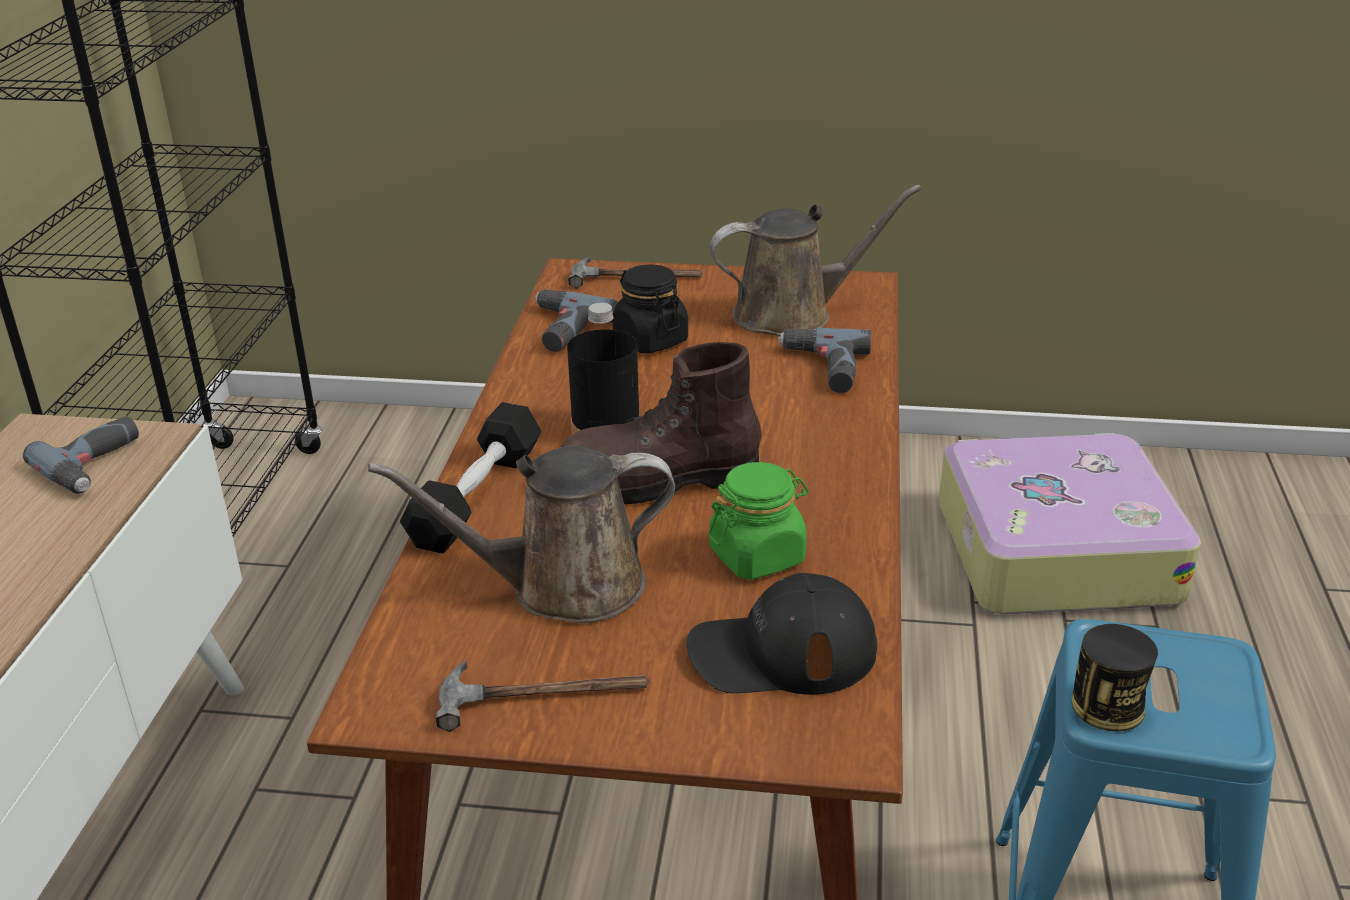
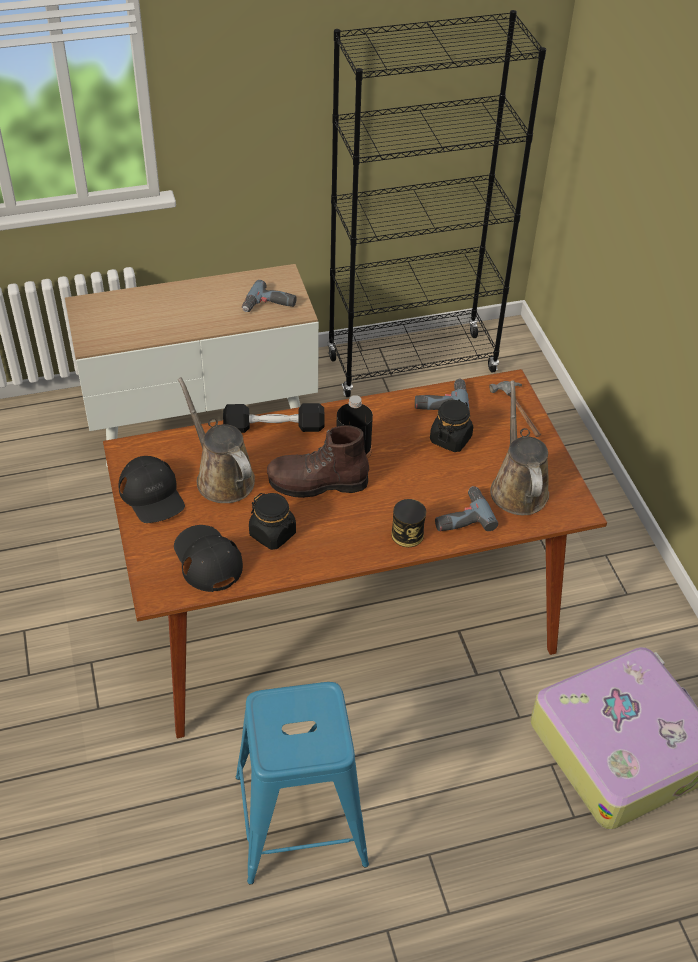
camera: 65 degrees right, 15 degrees up
(545, 694) = (152, 495): hammer -> black cap
(660, 481) = (317, 483): brown boot -> brown boot turned 60 degrees counterclockwise
(757, 556) = (273, 534): green jar -> black jar
(792, 314) = (517, 488): brown watering can -> brown watering can turned 150 degrees counterclockwise
(1107, 706) = (273, 704): can -> can (407, 534)

